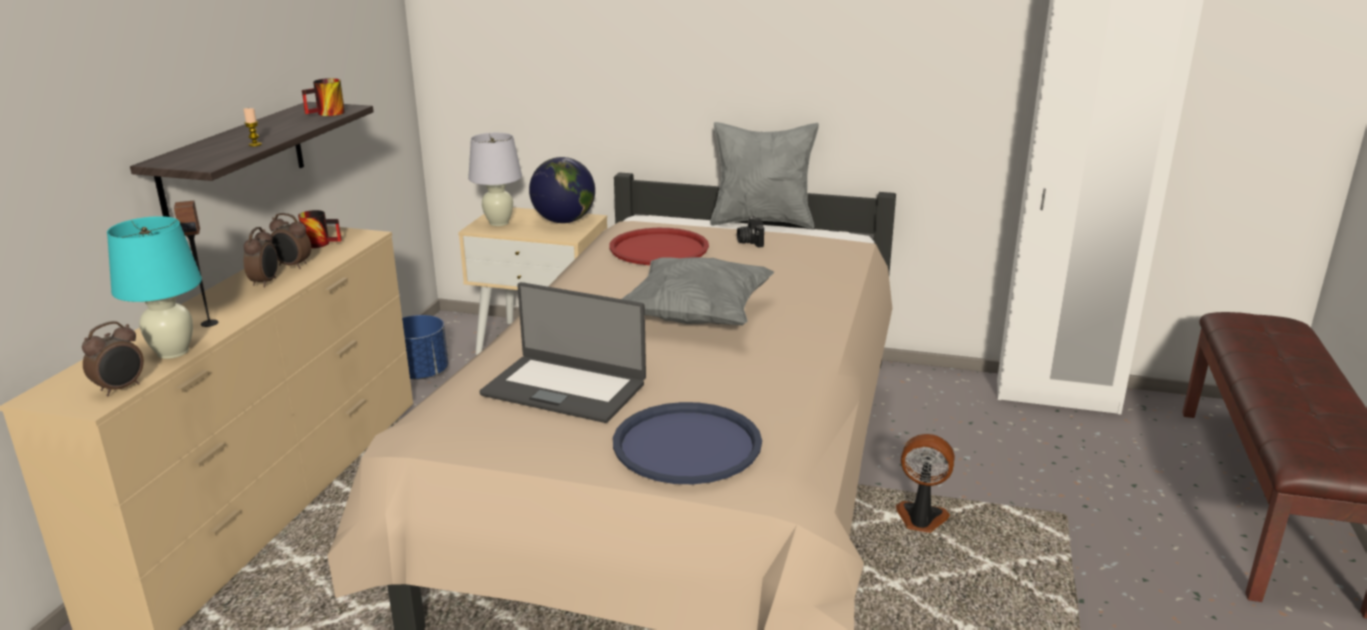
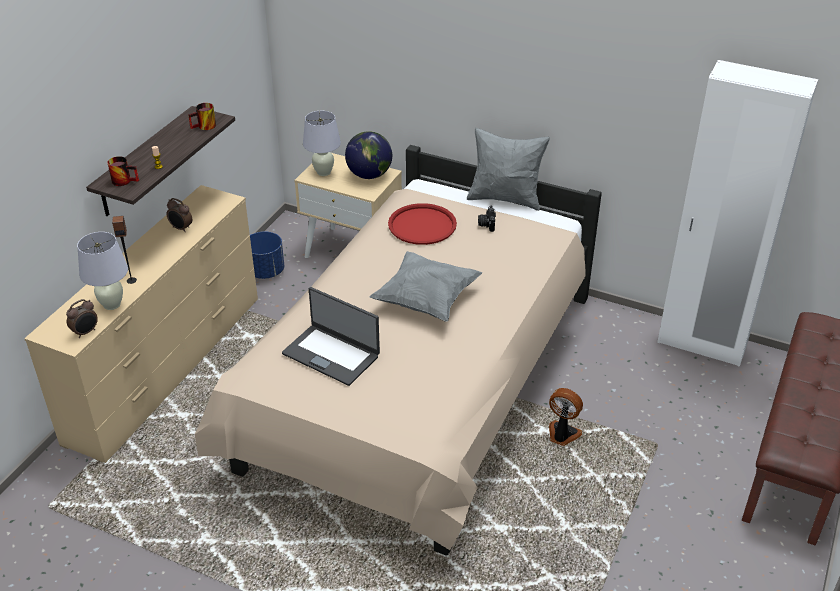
camera: 10 degrees right, 15 degrees up
(172, 352) = (111, 304): turquoise table lamp -> white table lamp
(266, 282) = (164, 244): alarm clock -> none
(322, 243) = (200, 205): mug -> mug (125, 180)
(687, 444) = (390, 408): blue tray -> none

